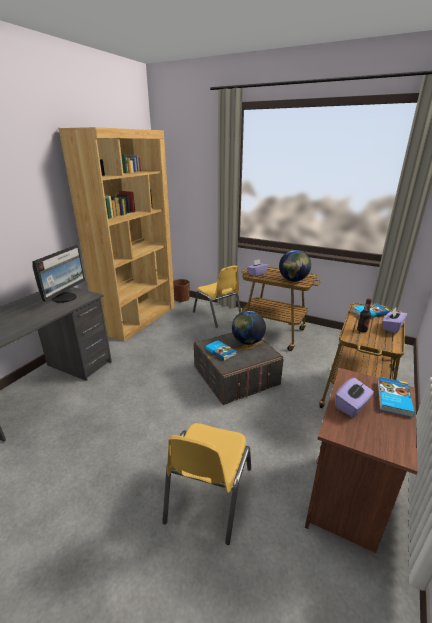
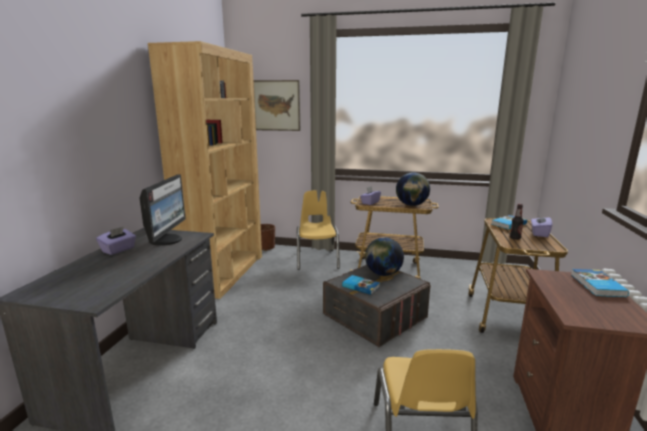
camera: 15 degrees left, 10 degrees down
(191, 176) = (276, 105): none -> picture
(217, 315) = (317, 259): yellow chair -> yellow chair turned 135 degrees counterclockwise
(351, 406) = (569, 296): purple tissue box -> purple tissue box (118, 250)

